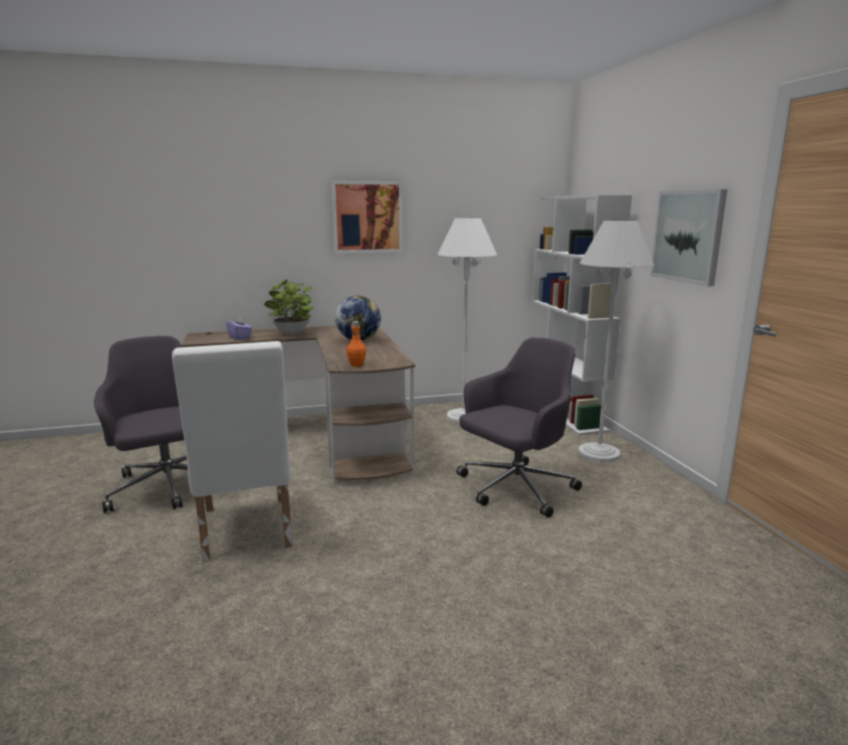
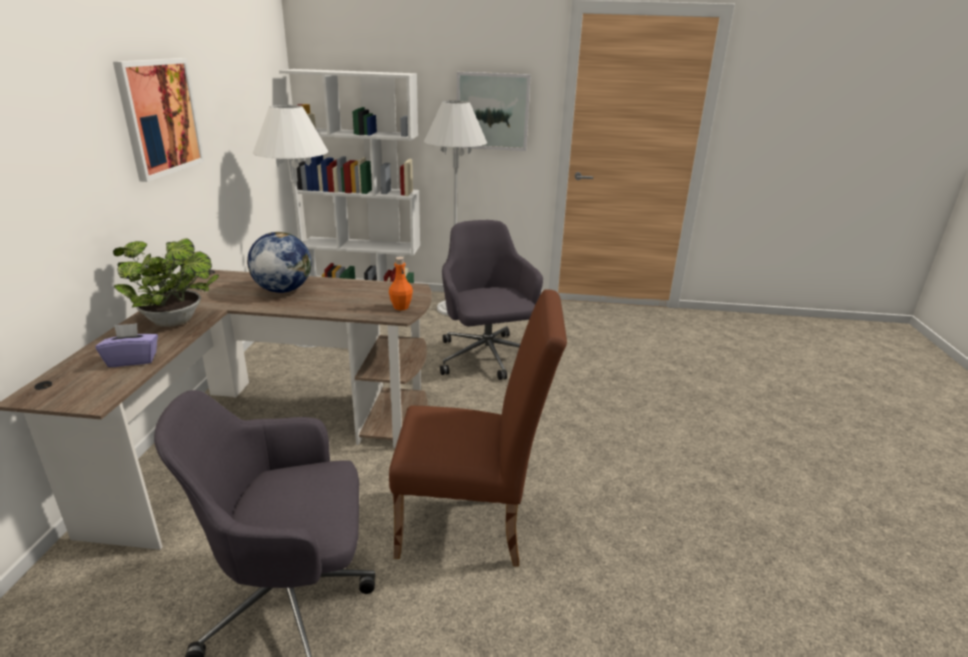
camera: 70 degrees left, 10 degrees up
(246, 532) = (473, 527): white chair -> brown chair

